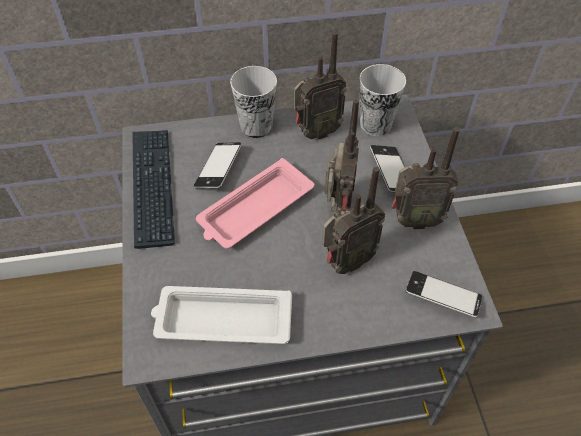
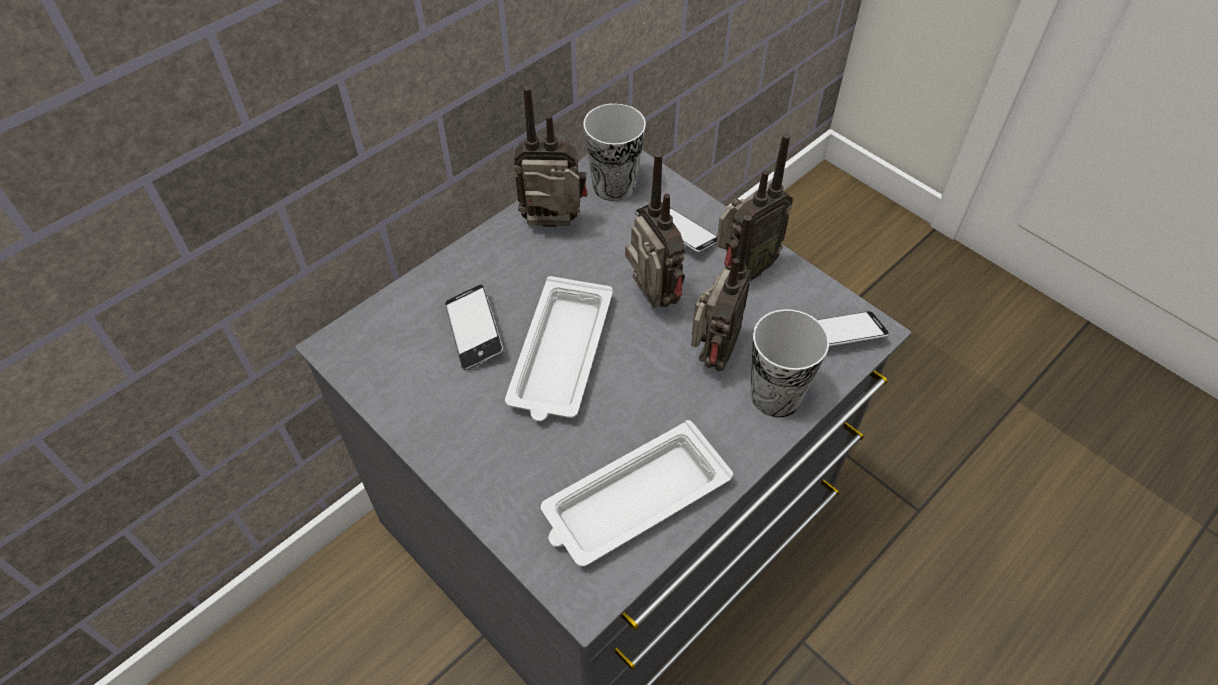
camera: 35 degrees left, 0 degrees up
(153, 187) = (408, 398): keyboard -> none
(254, 209) = (560, 356): pink tray -> white tray
(256, 126) = (475, 257): cup -> cup (775, 395)
(315, 132) = (553, 228): radio -> radio turned 120 degrees counterclockwise

